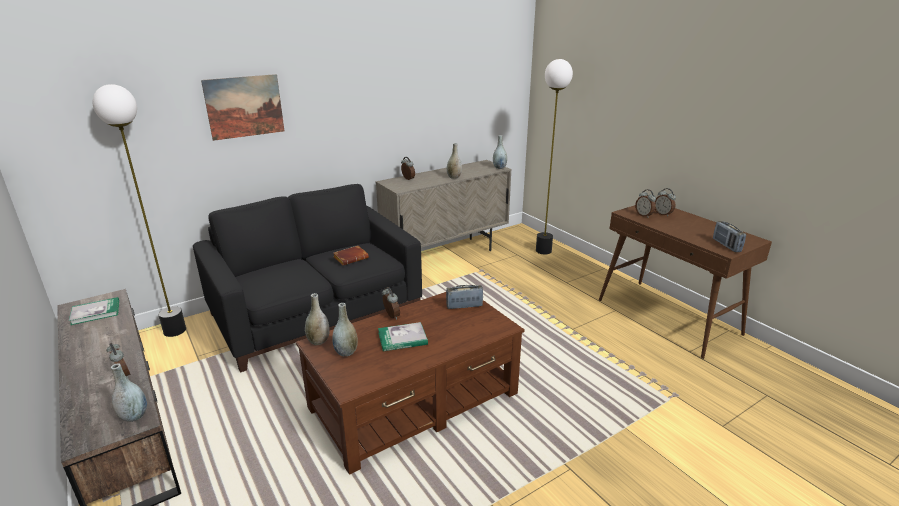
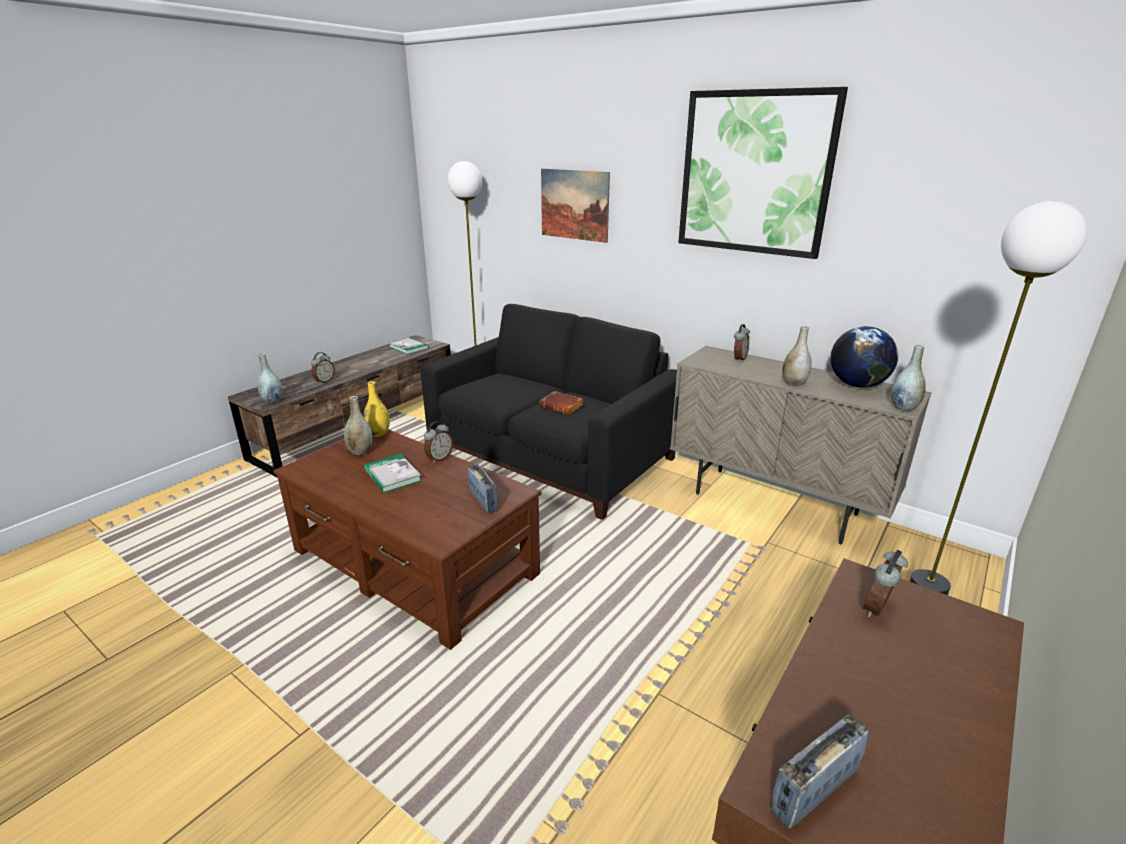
camera: 70 degrees right, 0 degrees up
(318, 341) = (378, 434): grey vase -> yellow vase
(385, 62) = (755, 173): none -> picture
(467, 167) = (857, 385): none -> globe
(663, 214) = (930, 645): alarm clock -> none

